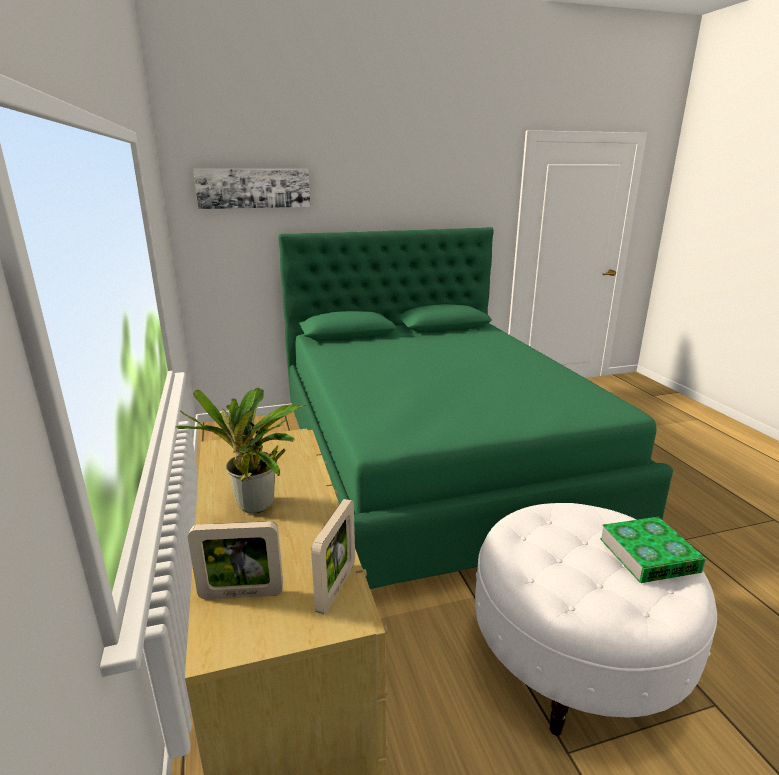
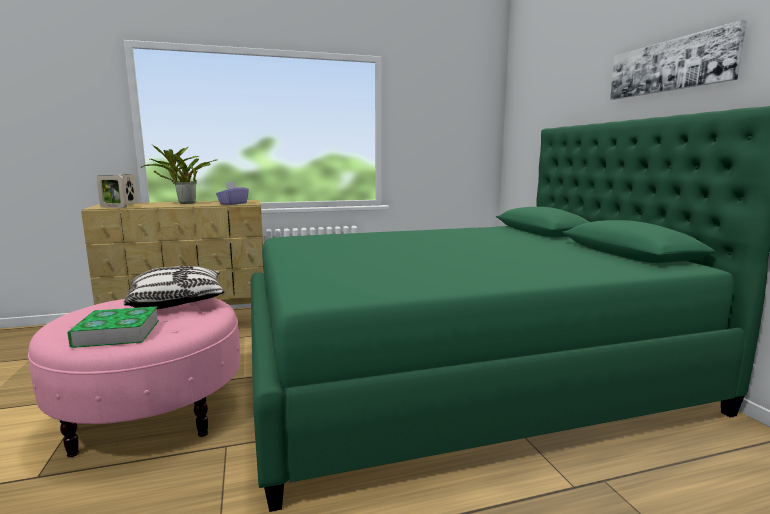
camera: 90 degrees right, 10 degrees down
(253, 188) = (544, 89): picture -> picture (670, 66)
(289, 452) = (233, 204): none -> purple tissue box
(531, 546) = (178, 302): none -> pillow
(575, 655) = (152, 413): white ottoman -> pink ottoman

